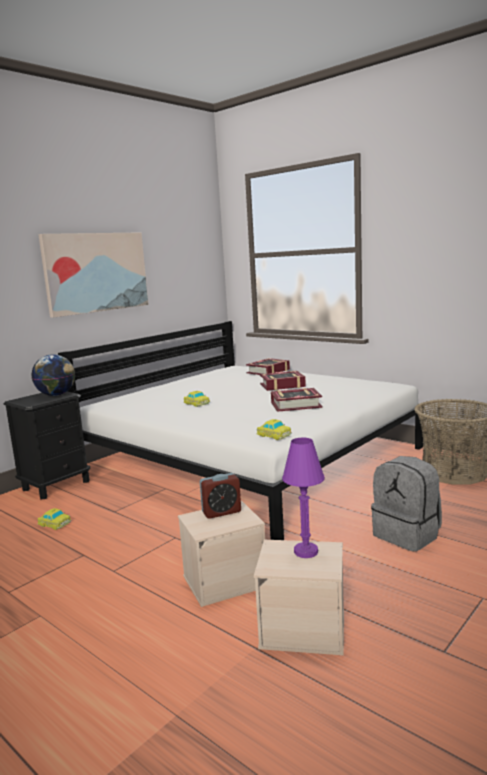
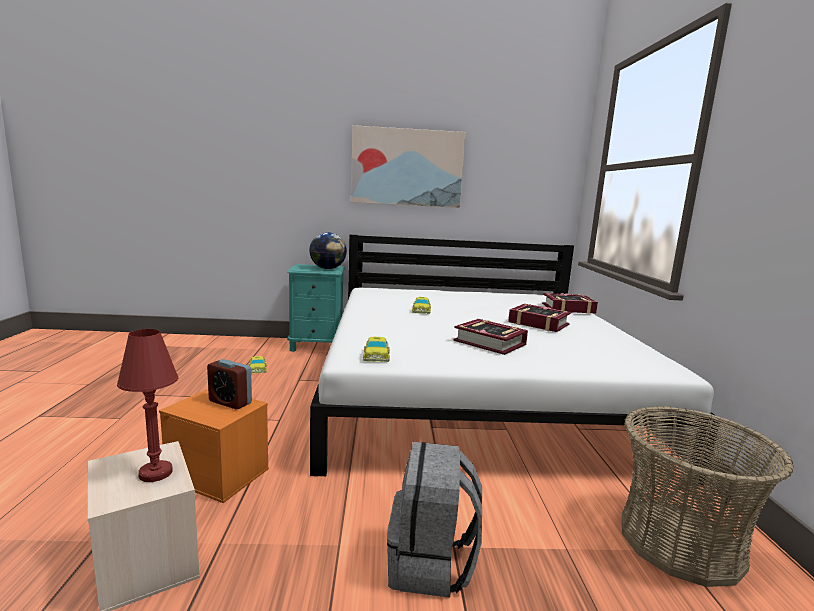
camera: 45 degrees right, 0 degrees up
(56, 485) = (316, 346): black nightstand -> turquoise nightstand
(225, 580) = (219, 474): beige storage box -> orange storage box
(306, 551) = (156, 473): purple table lamp -> red table lamp

